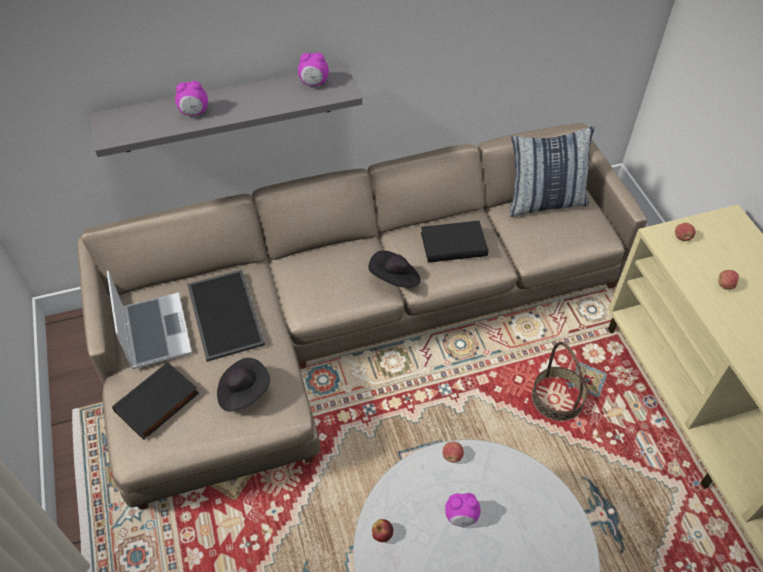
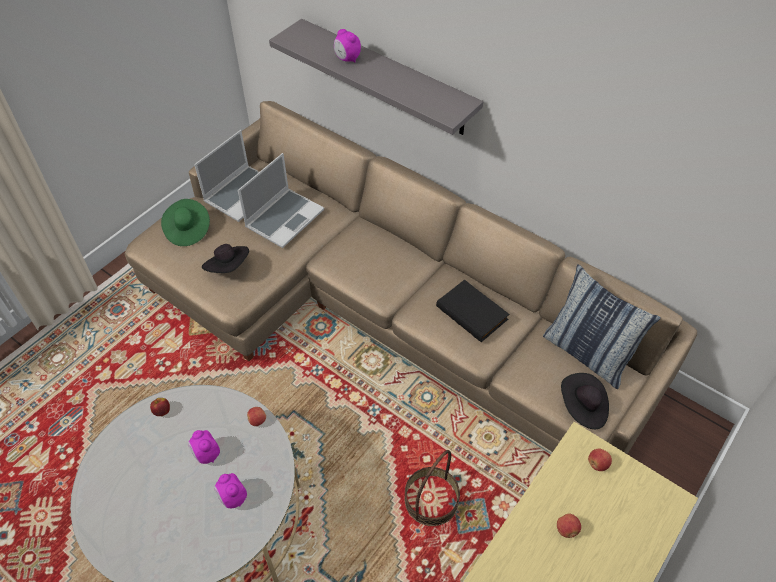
camera: 55 degrees right, 0 degrees up
(158, 404) = (187, 230): black book -> green hat
(223, 314) = (284, 218): tray -> laptop
(314, 83) = (441, 96): alarm clock -> alarm clock (233, 498)
(395, 279) = (402, 295): black hat -> black hat (583, 408)

